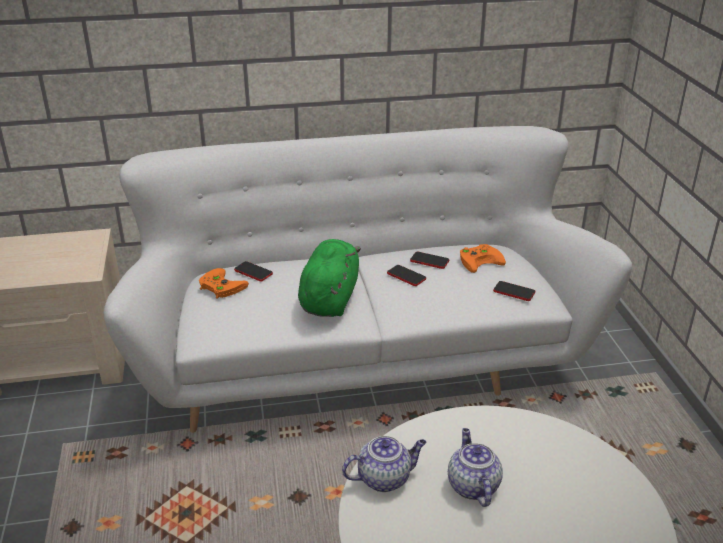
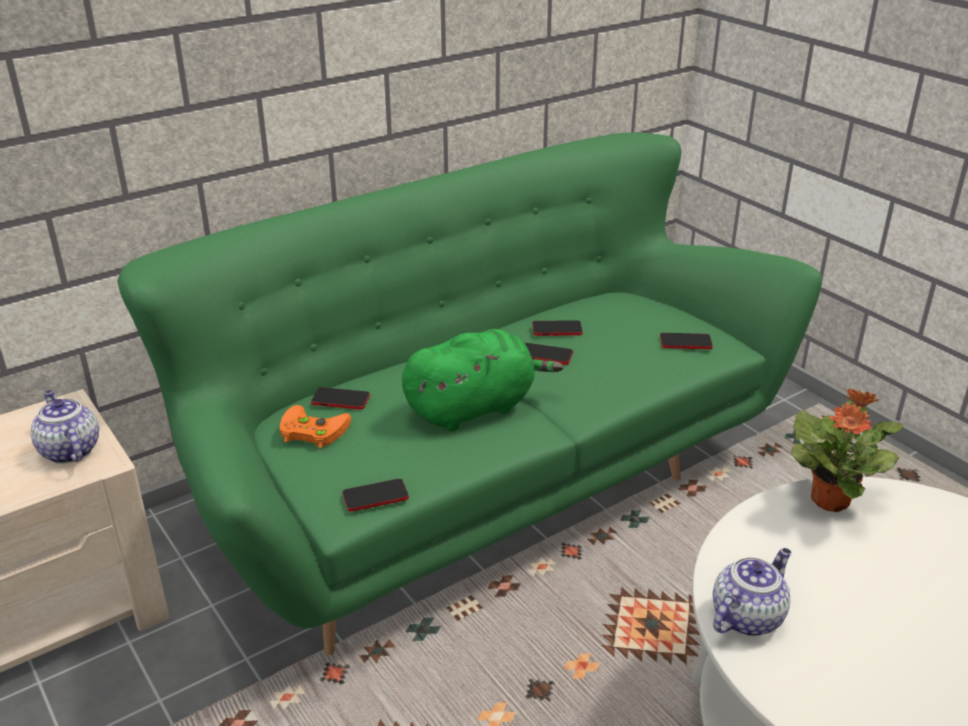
camera: 25 degrees left, 0 degrees up
(225, 335) = (375, 496): none -> phone
(330, 298) = (474, 408): green plush toy -> green plush toy turned 75 degrees clockwise
(361, 358) = (485, 483): white sofa -> green sofa
(472, 486) = (850, 589): teapot -> teapot (69, 450)
(480, 260) = (615, 314): orange game controller -> none
(516, 425) = (831, 499): none -> potted plant

